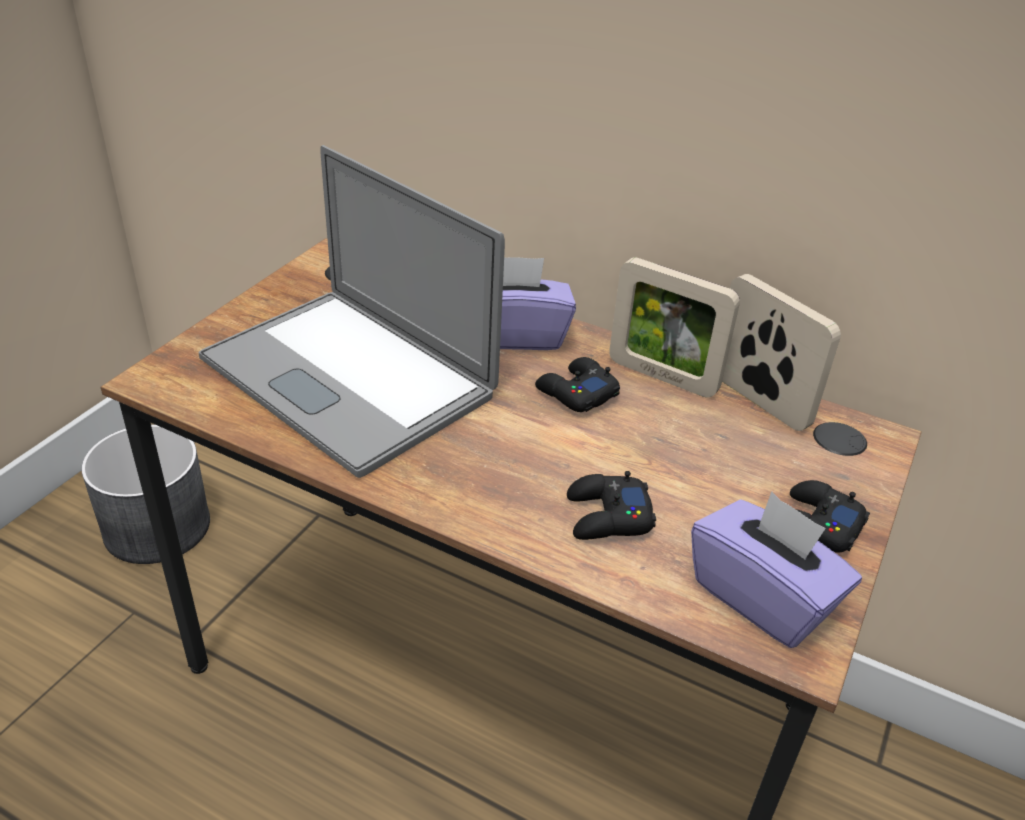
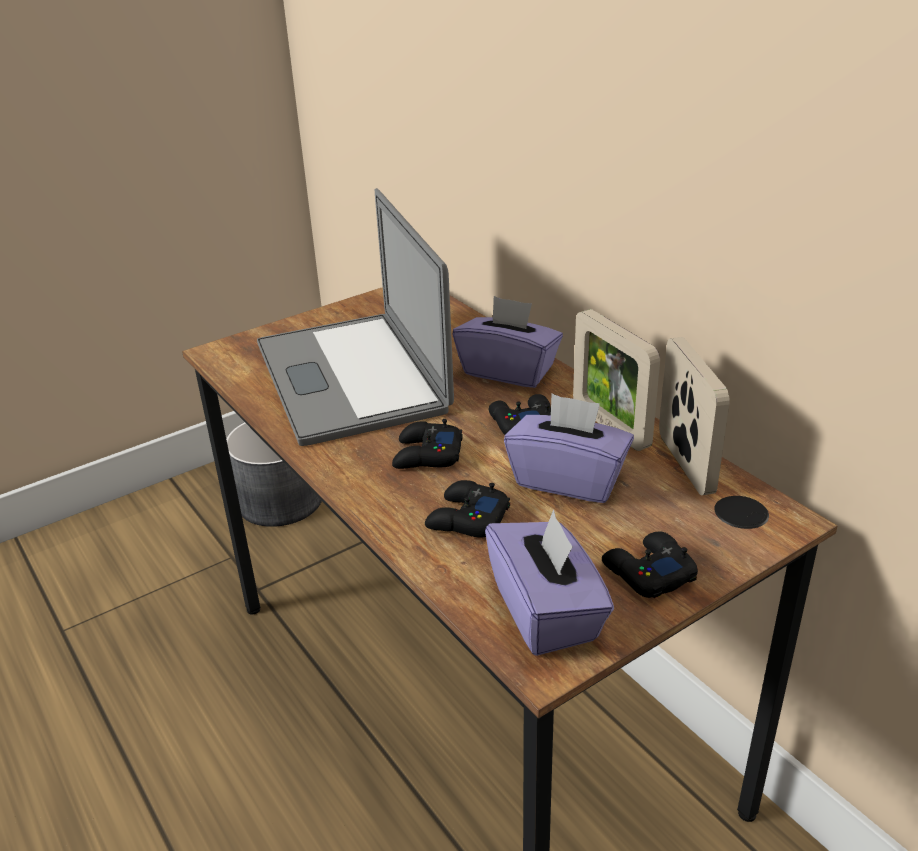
camera: 30 degrees right, 5 degrees down
(508, 453) = (427, 455): none -> black game controller
(669, 445) = (568, 479): none -> purple tissue box

